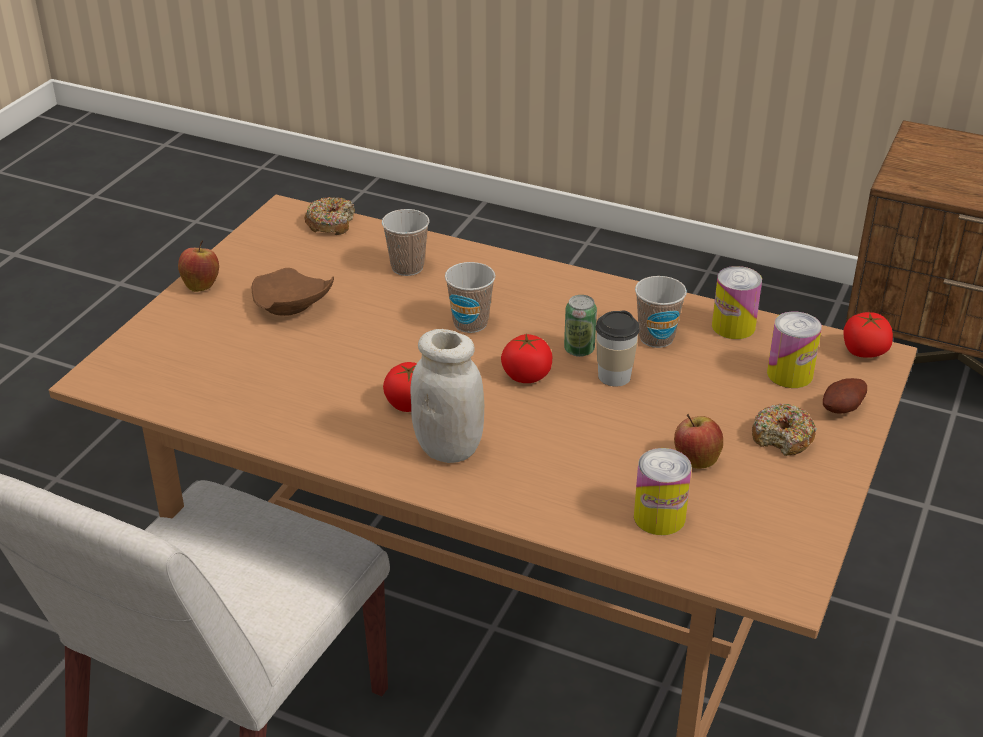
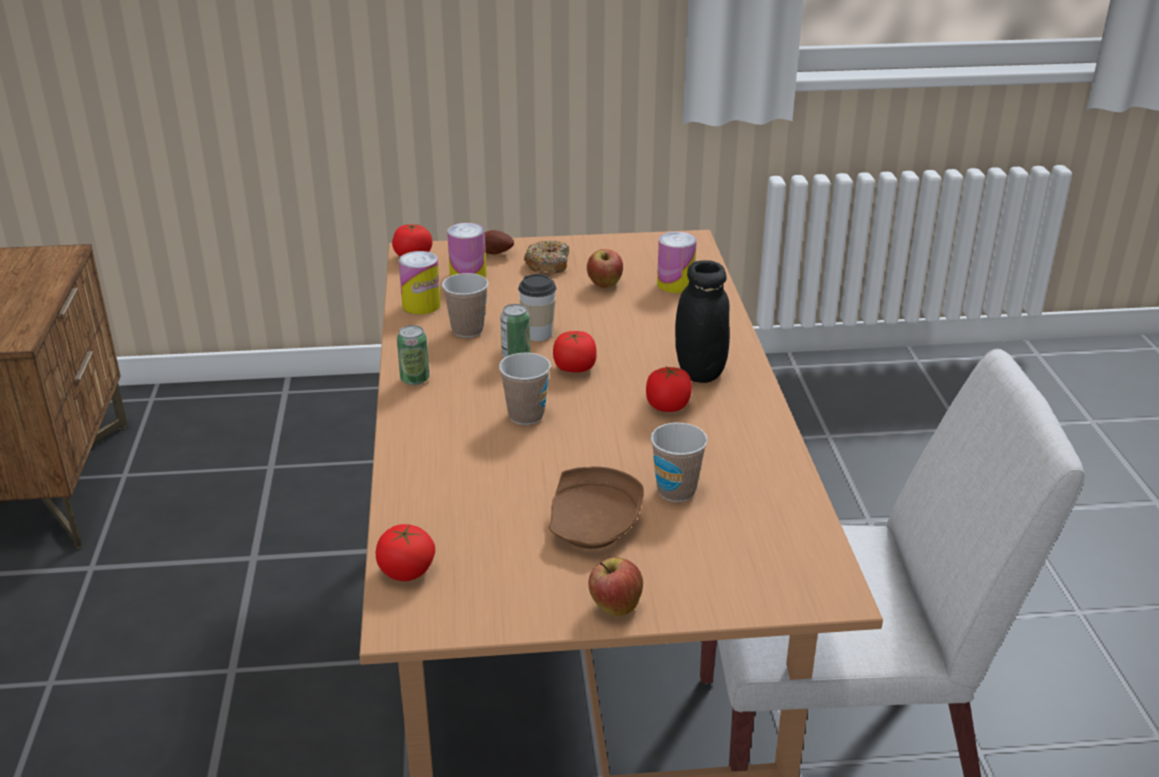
camera: 120 degrees left, 5 degrees down
(331, 223) = (406, 571): donut -> tomato
(407, 267) = (459, 482): cup -> cup (676, 491)
(448, 449) = (700, 372): white jar -> black jar
(584, 287) = (415, 379): none -> can

